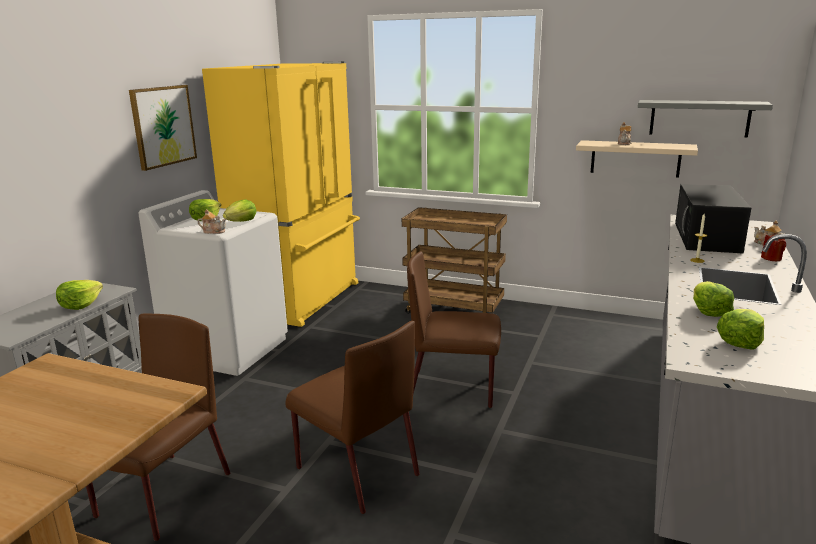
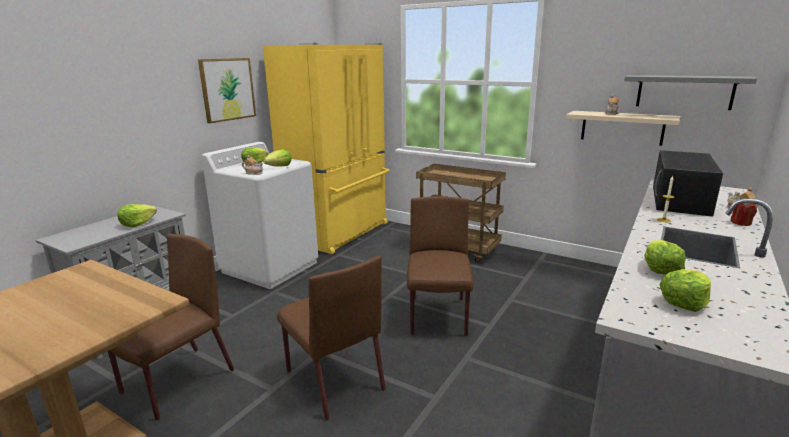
camera: 10 degrees right, 0 degrees up
(454, 389) = (438, 316): brown chair -> brown chair turned 75 degrees clockwise

